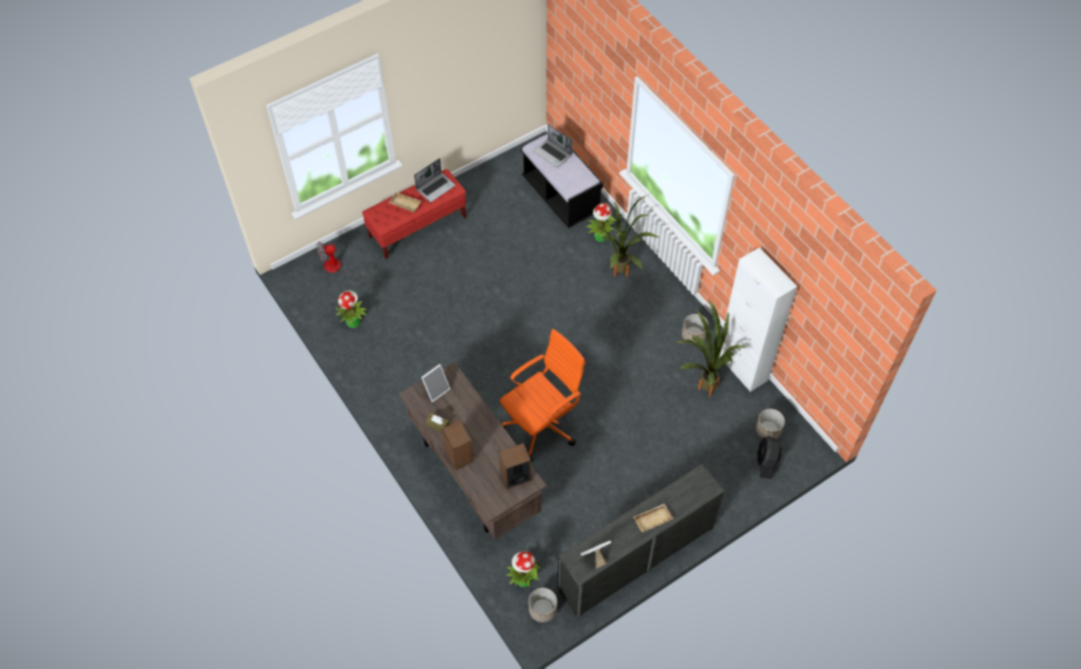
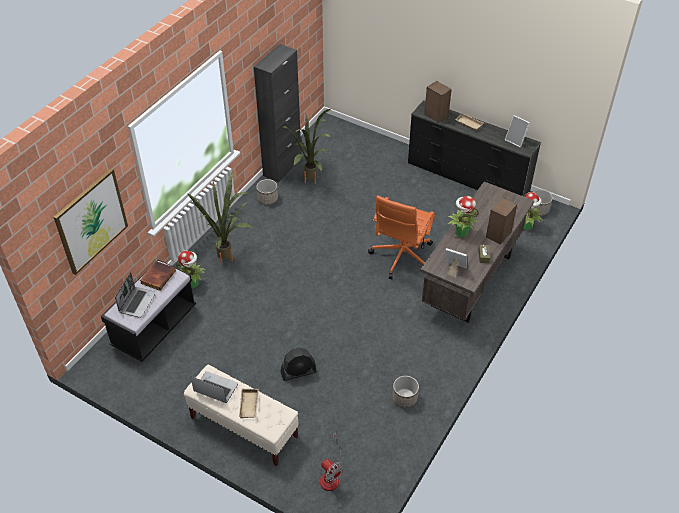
camera: 115 degrees left, 10 degrees down
(353, 321) = (384, 430): potted plant -> potted plant (461, 232)
(418, 227) = (243, 427): red bench -> beige bench
(515, 476) = (490, 198): speaker -> speaker (436, 115)
(542, 424) = (401, 257): orange office chair -> orange office chair turned 90 degrees counterclockwise
(577, 174) = (157, 276): none -> book
(589, 79) = (91, 221): none -> picture
(742, 367) = (282, 167): white cabinet -> black cabinet
(766, 462) = (353, 138): black fan -> black fan (298, 372)
(768, 430) = (327, 143): planter -> planter (404, 398)

